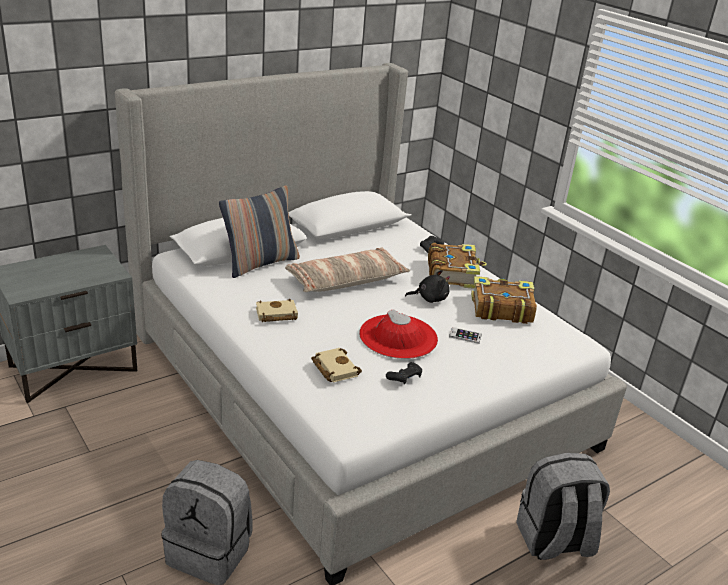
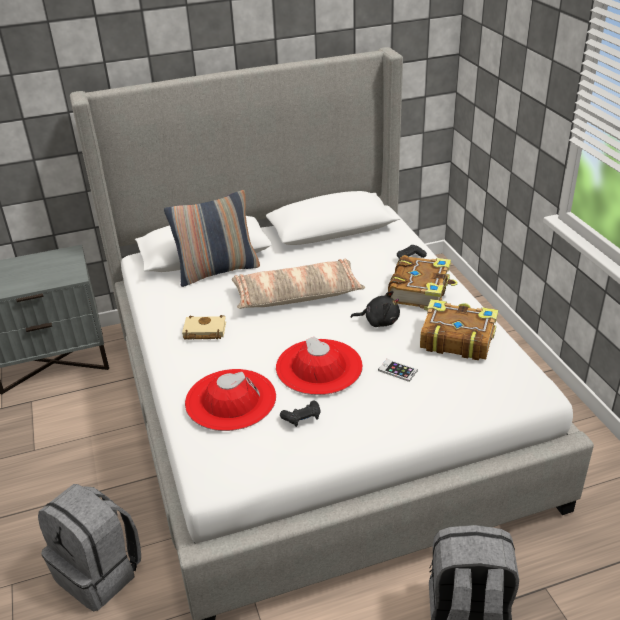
camera: 20 degrees right, 5 degrees up
(333, 368) = (230, 399): beige book -> red hat

